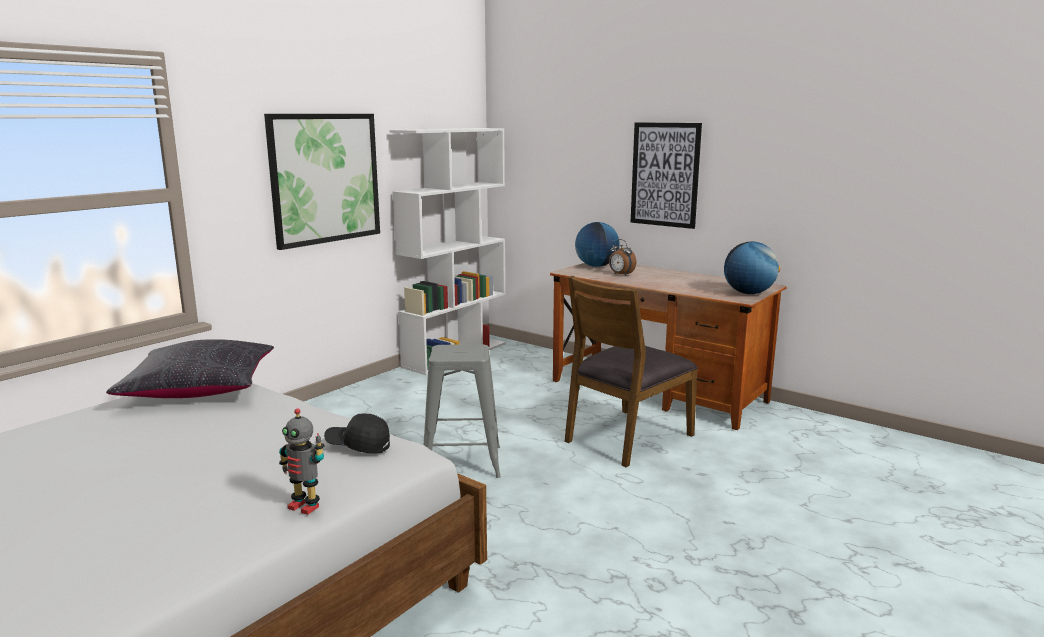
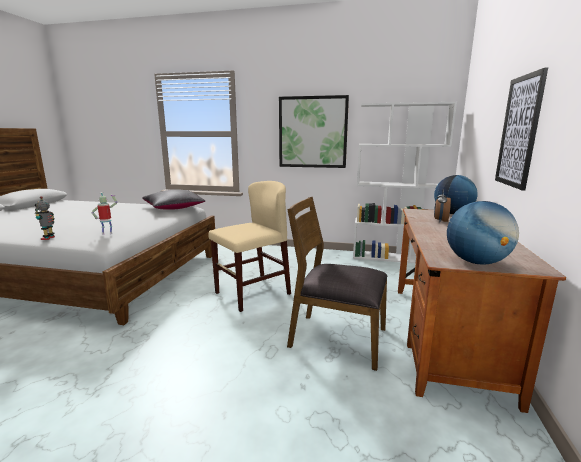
camera: 65 degrees right, 0 degrees up
(358, 445) = (108, 233): black cap -> toy robot
(462, 462) = (252, 293): grey stool -> beige chair

